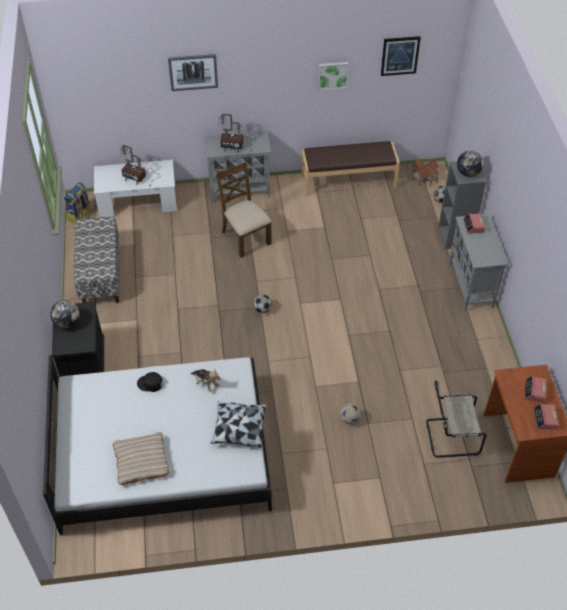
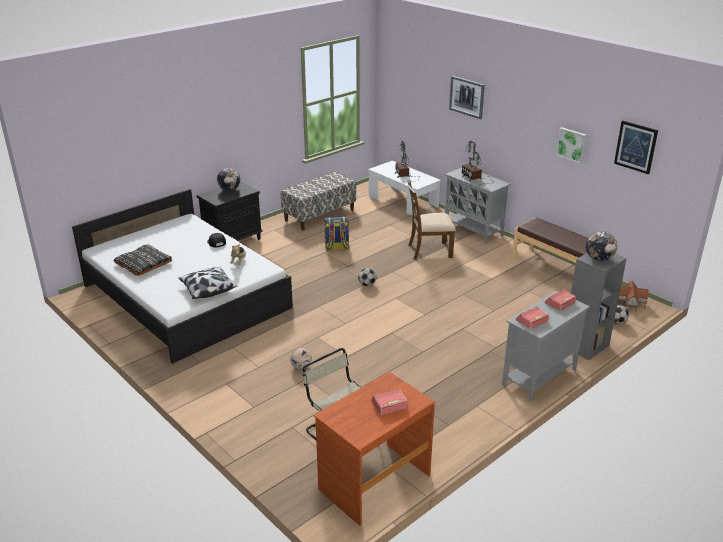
camera: 55 degrees right, 20 degrees down
(80, 215) = (361, 189): backpack -> backpack (336, 248)
(141, 461) = (143, 263): beige pillow -> black pillow
(245, 237) = (429, 251): brown chair -> brown chair turned 120 degrees counterclockwise
(545, 419) = (359, 423): alarm clock -> alarm clock (531, 321)

